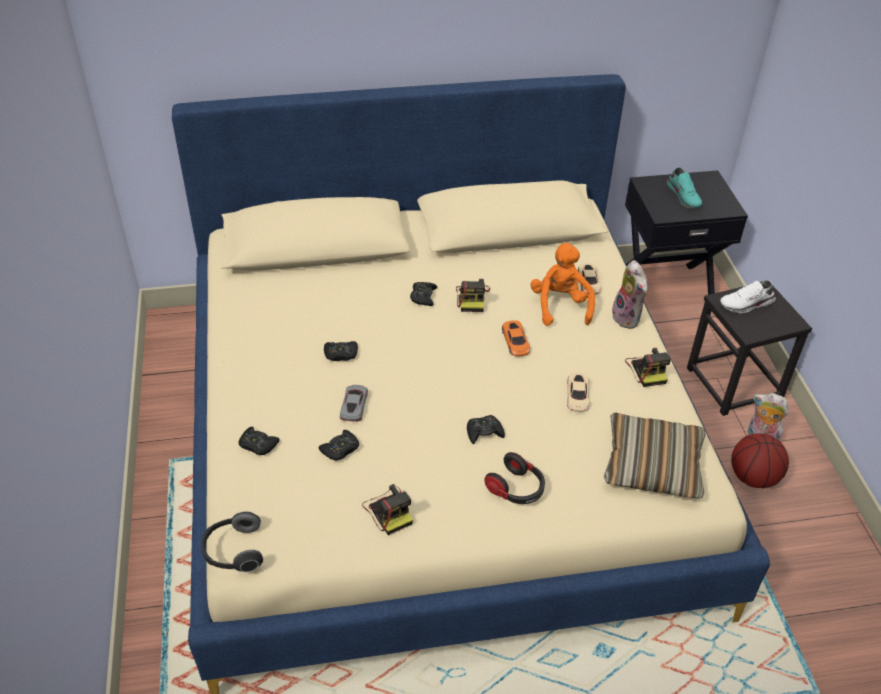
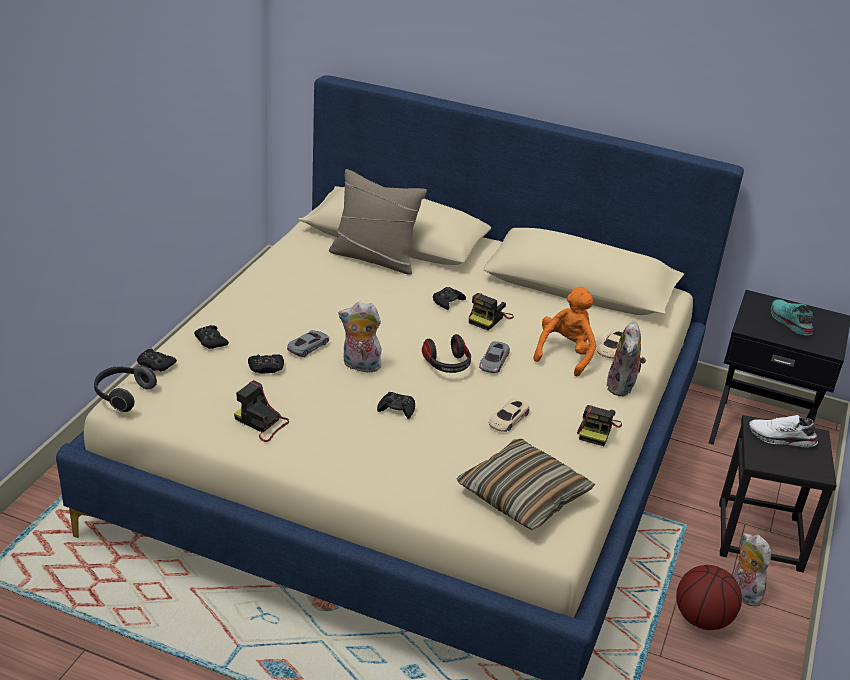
camera: 30 degrees right, 10 degrees down
(320, 278) = (374, 258): none -> beige pillow
(341, 354) = (335, 311): black game controller -> black game controller (155, 364)
(389, 511) = (262, 423): camera -> camera turned 120 degrees clockwise
(416, 404) = (360, 366): none -> plush toy
(515, 341) = (494, 361): orange toy car -> grey toy car
(516, 489) = (381, 457): headphones -> headphones (447, 365)
(684, 196) = (789, 322): turquoise shoe -> turquoise shoe turned 150 degrees clockwise

